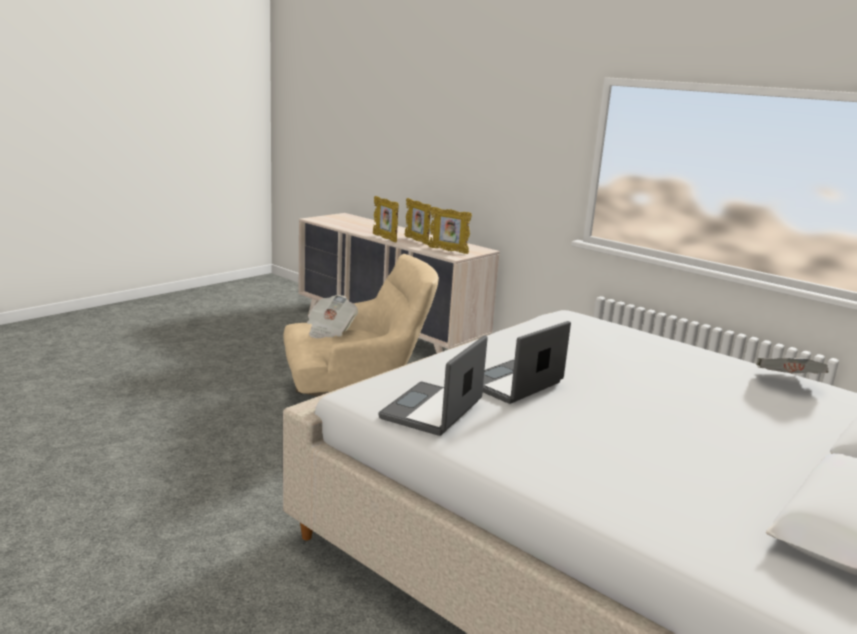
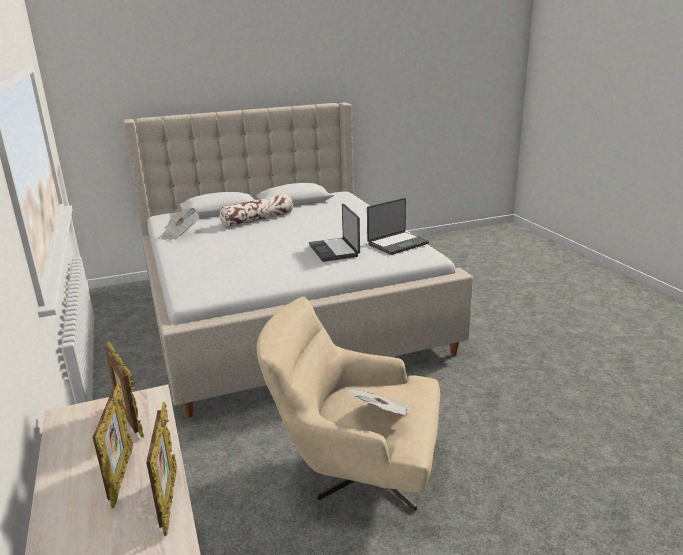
camera: 150 degrees left, 5 degrees up
(514, 384) = (335, 250): laptop -> laptop turned 90 degrees clockwise
(767, 438) = (258, 220): none -> pillow

